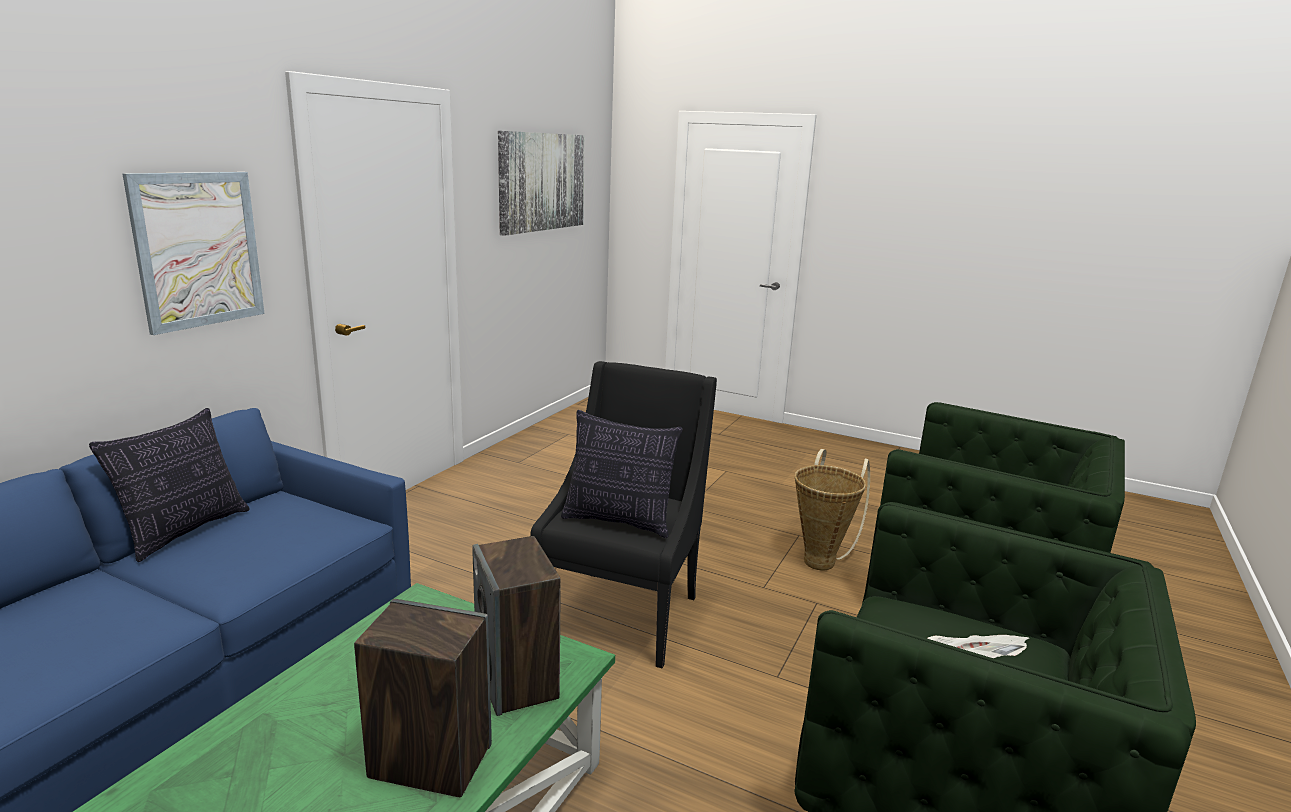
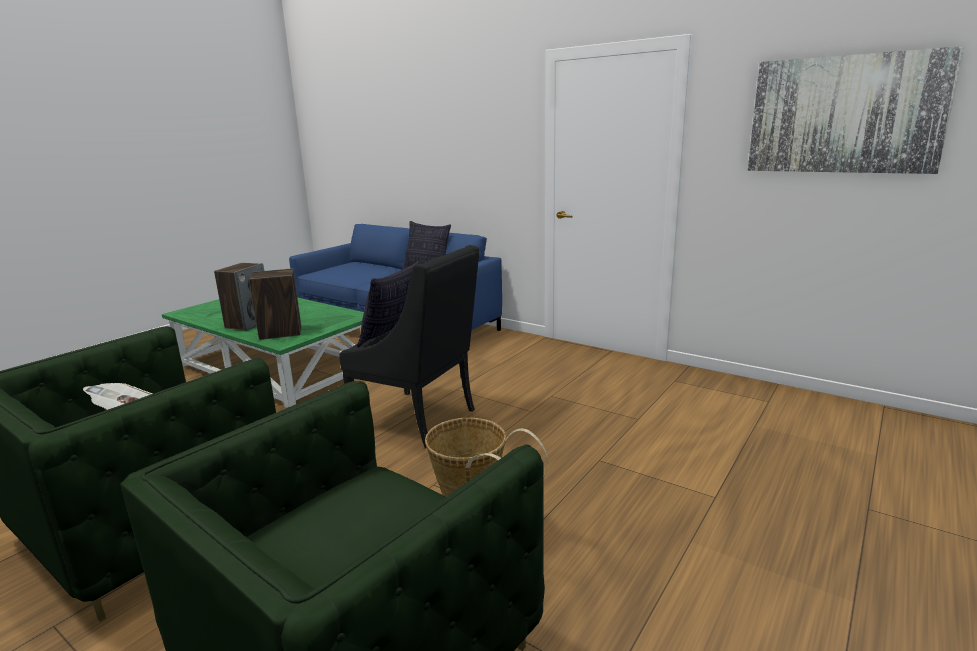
camera: 100 degrees right, 0 degrees up
(198, 250) = (489, 152): picture -> none

